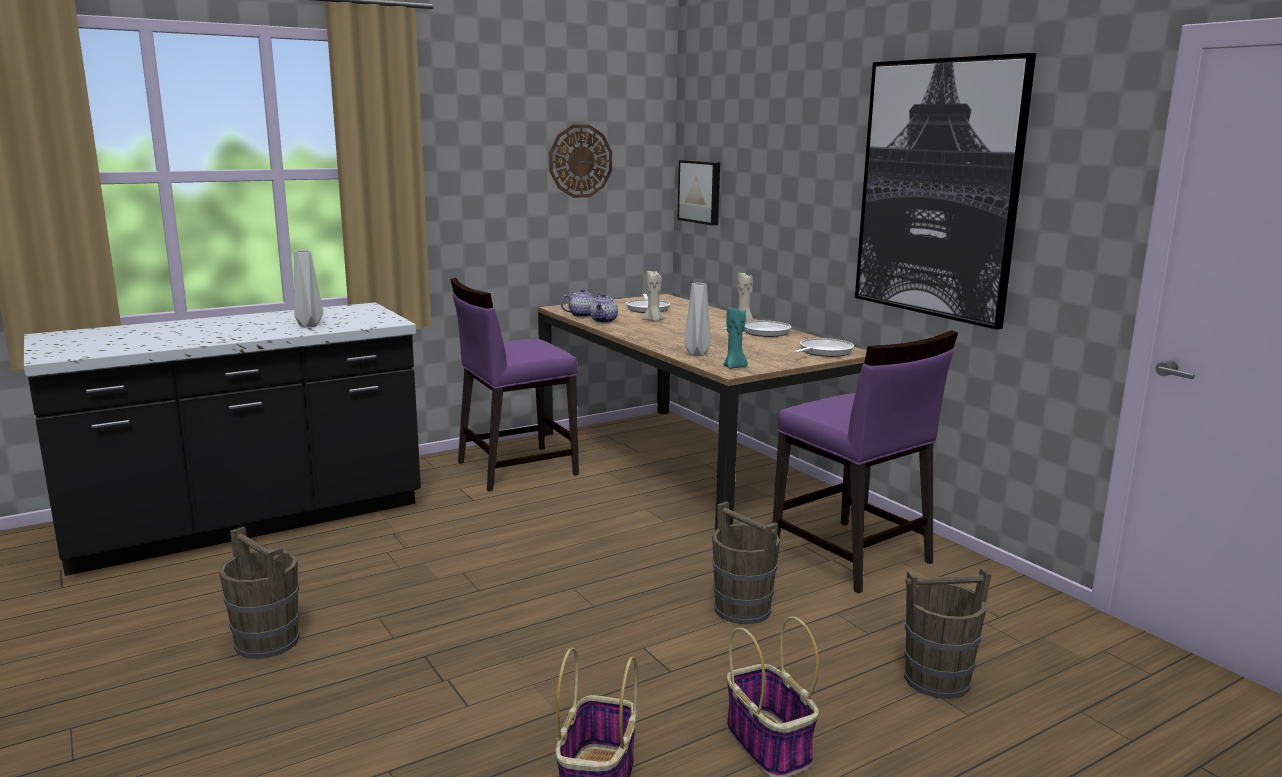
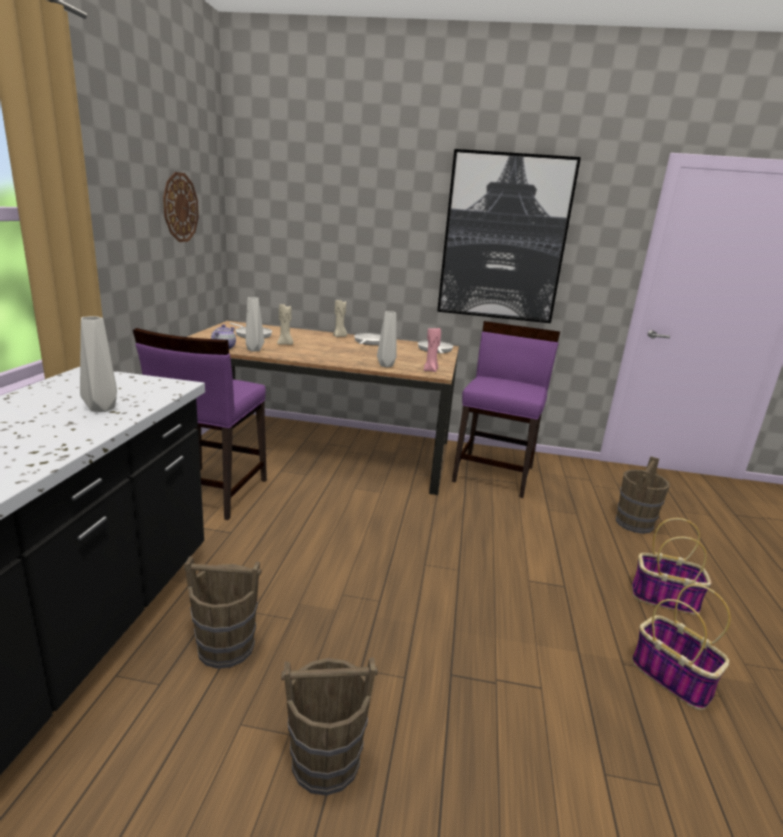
camera: 50 degrees left, 5 degrees up
(604, 321) = (254, 350): teapot -> grey vase
(701, 192) = (263, 236): picture -> none
(734, 367) = (431, 370): turquoise candle -> pink candle
(742, 609) = (517, 529): brown bucket -> brown bucket (225, 647)
(851, 556) = (494, 474): purple chair -> purple chair turned 75 degrees counterclockwise

